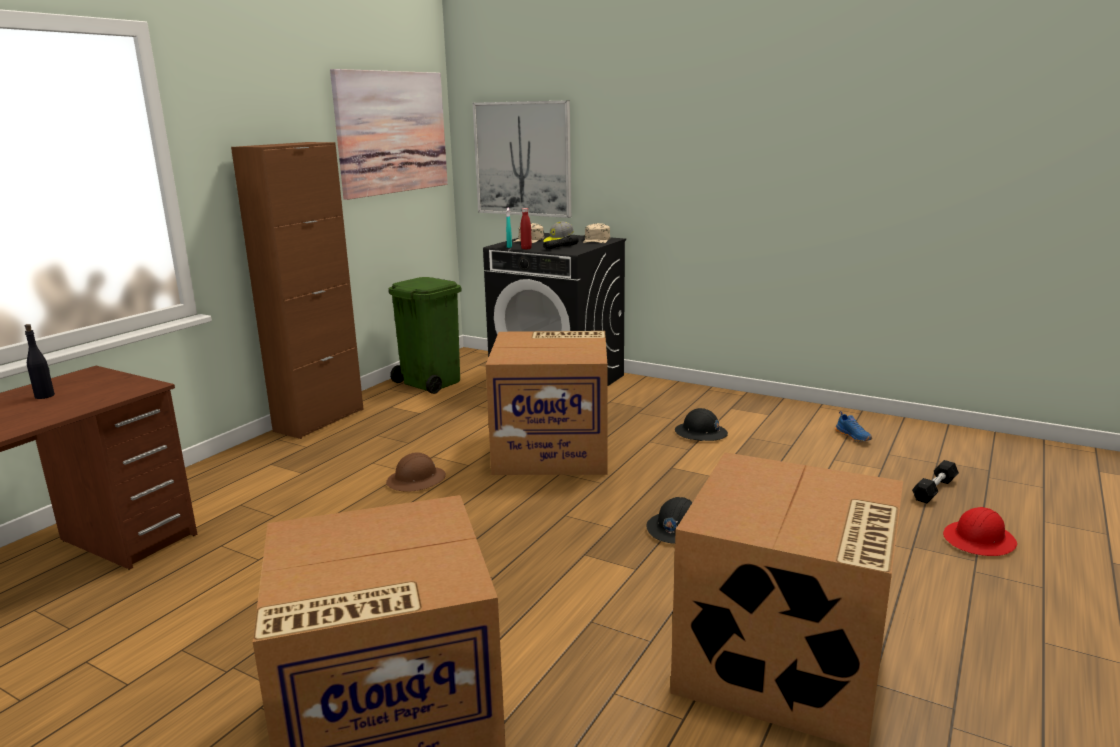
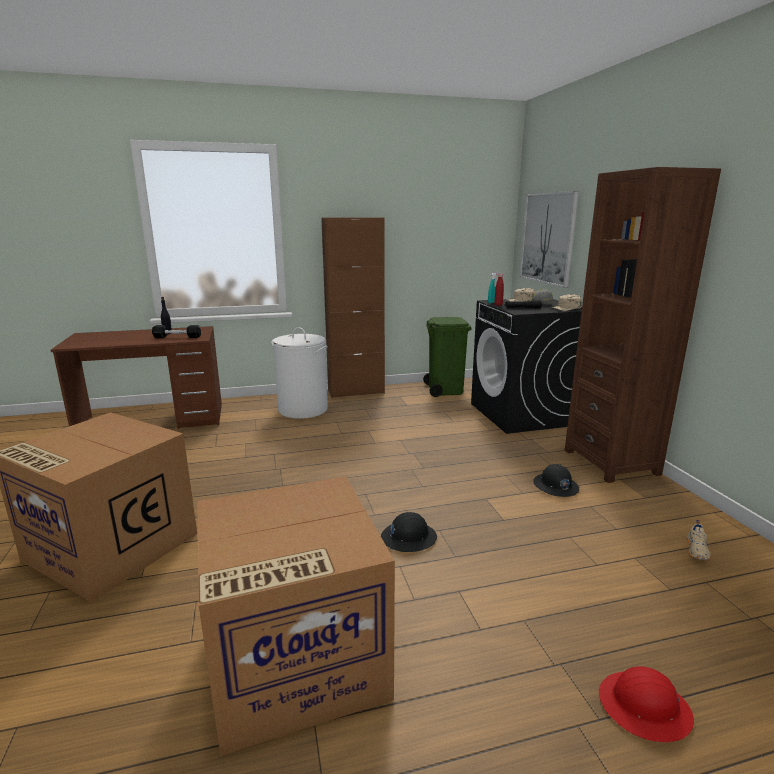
camera: 45 degrees right, 0 degrees up
(289, 466) = (302, 409): none -> white laundry basket
(392, 132) = (456, 214): picture -> none
(416, 480) = (336, 440): brown hard hat -> none
(553, 450) = (435, 454): cardboard box -> none
(702, 397) = (611, 462): none -> brown bookcase
(853, 436) = (697, 550): blue shoe -> beige shoe
(934, 490) = (692, 637): black dumbbell -> black dumbbell (177, 337)

